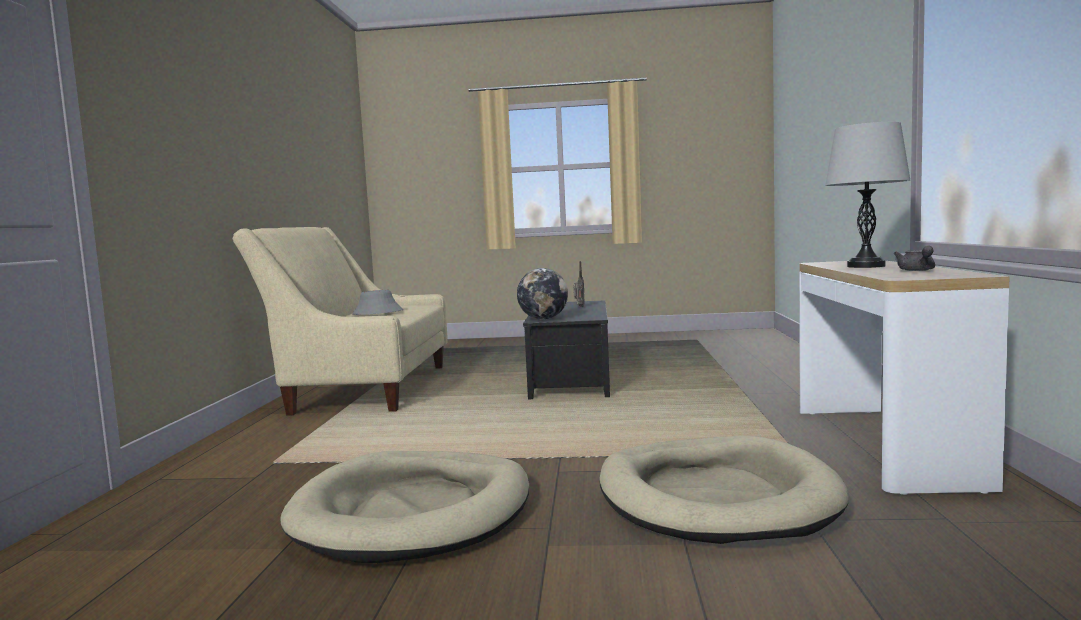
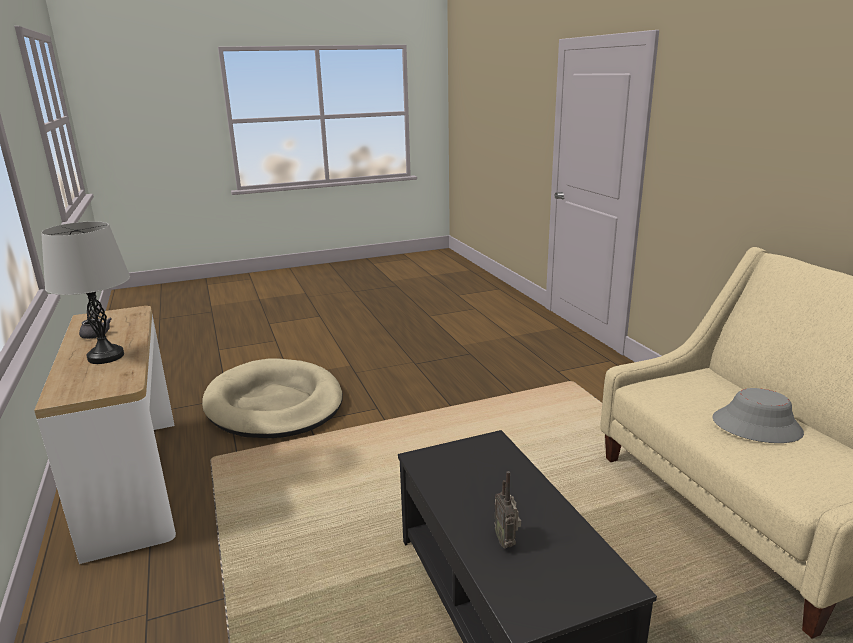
camera: 155 degrees right, 15 degrees up
(414, 512) = (429, 368): beige dog bed -> none
(543, 319) = (490, 448): globe -> none

